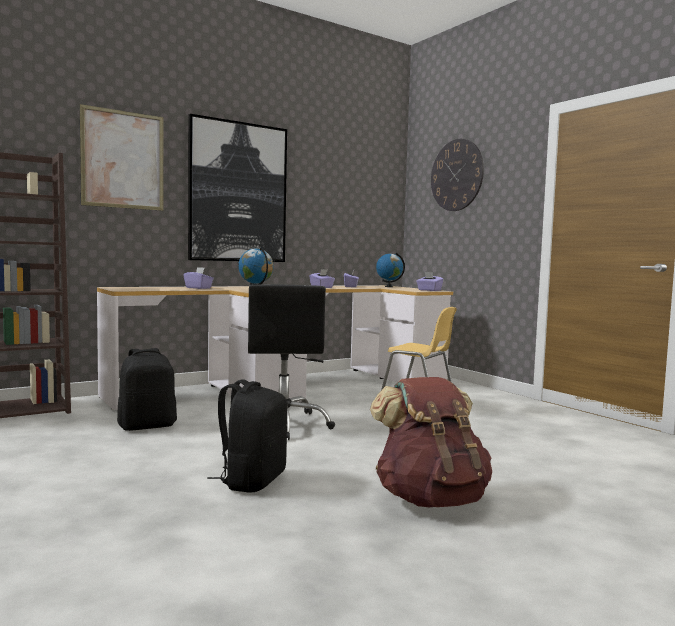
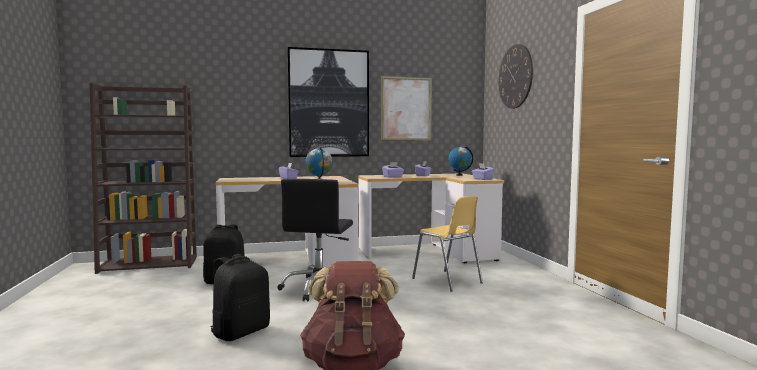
camera: 20 degrees right, 0 degrees up
(123, 159) = (238, 85): picture -> picture (406, 108)

